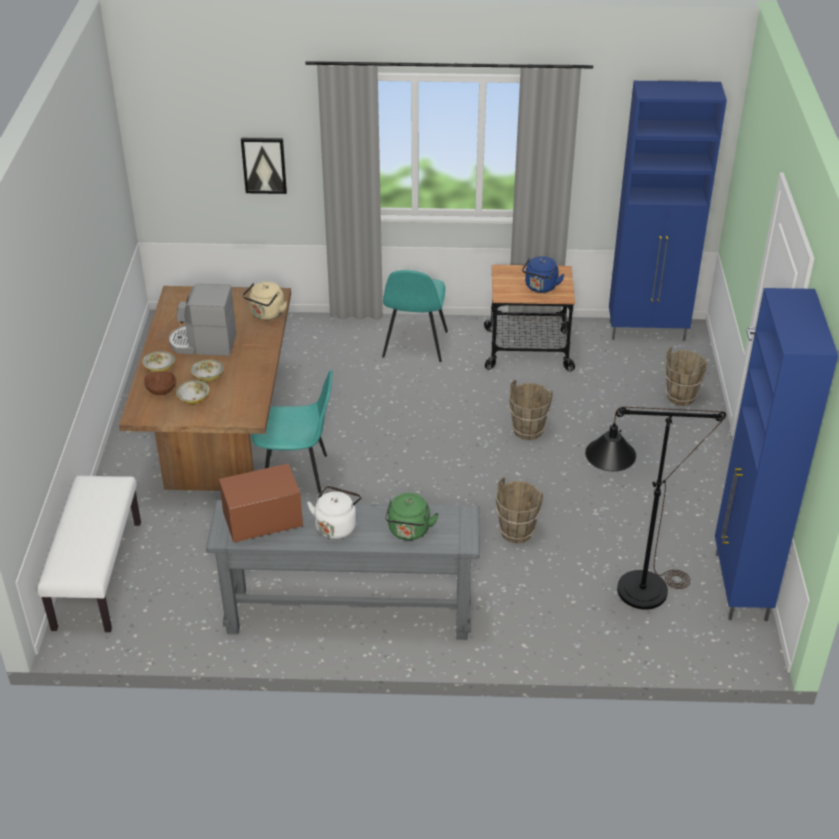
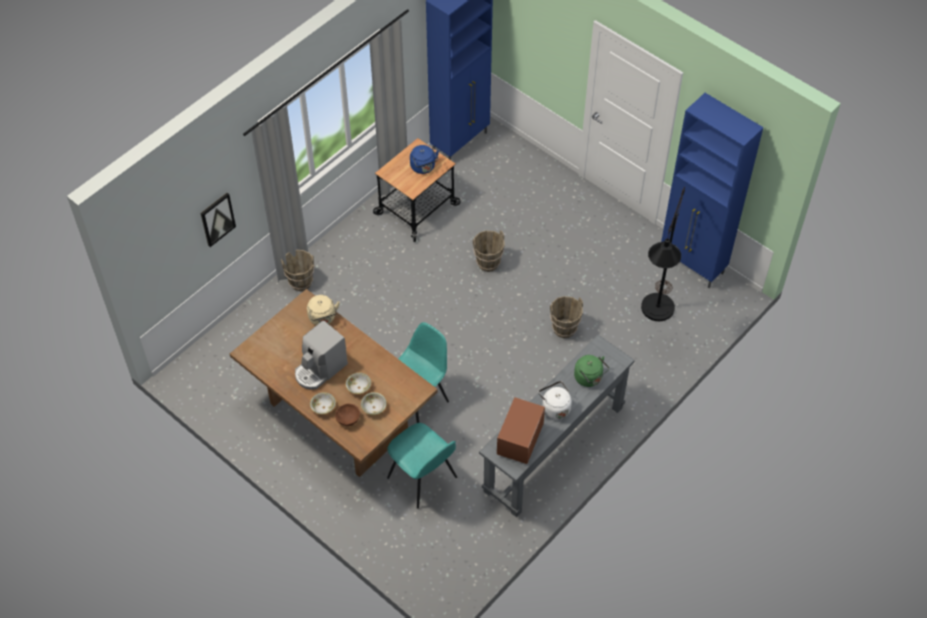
camera: 50 degrees left, 15 degrees up
(97, 574) = (404, 555): white bench -> none
(414, 345) = (352, 260): turquoise chair -> turquoise chair (423, 479)
(681, 396) = (531, 173): brown bucket -> brown bucket (300, 282)

